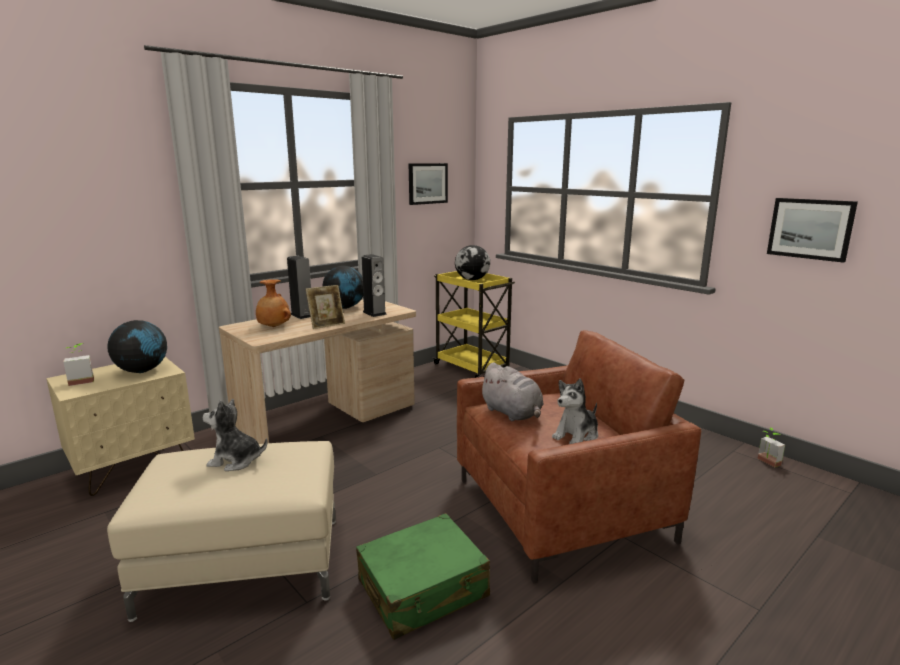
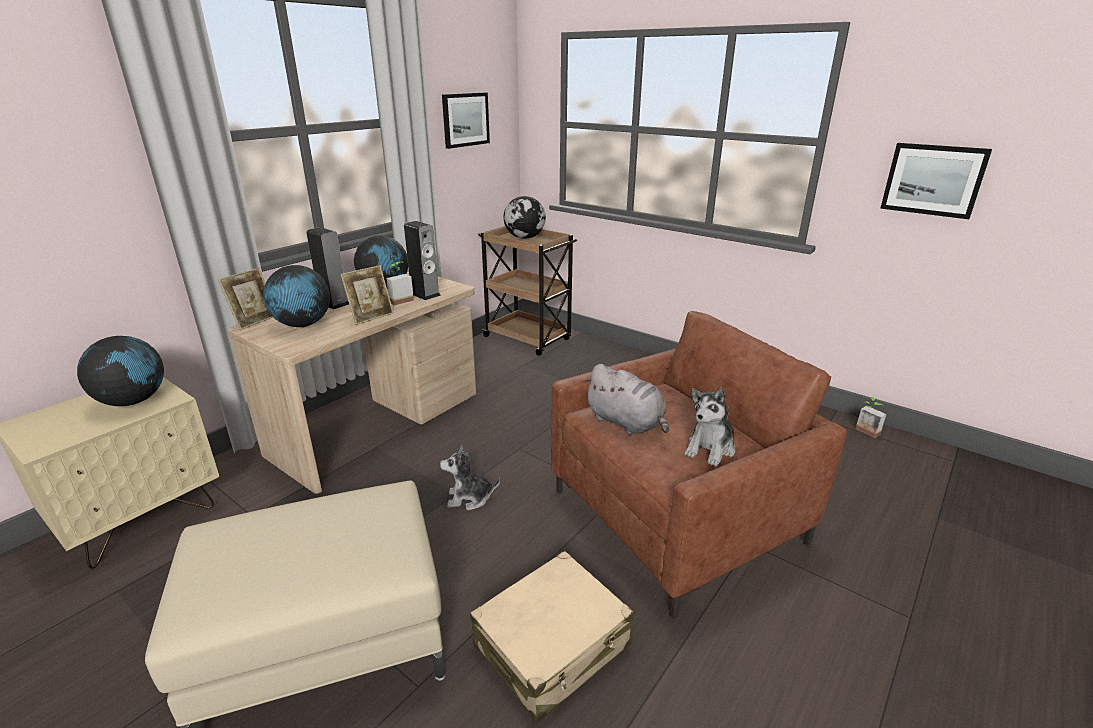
camera: 10 degrees left, 10 degrees up
(81, 380) = (48, 425): potted plant -> potted plant (399, 300)
(236, 461) = (301, 529): plush toy -> plush toy (469, 498)
(240, 323) = (255, 321): none -> picture frame
(273, 327) = (302, 325): brown vase -> globe
(423, 589) = (552, 646): green suitcase -> beige suitcase
(472, 368) = (528, 339): yellow cart -> brown cart

